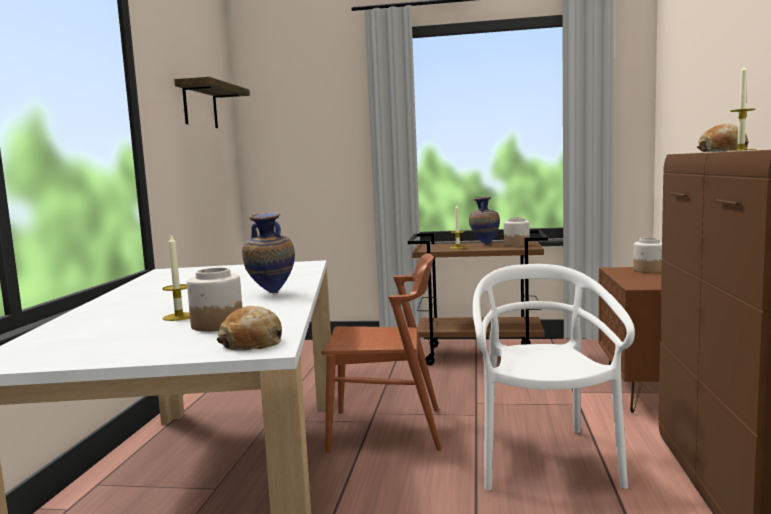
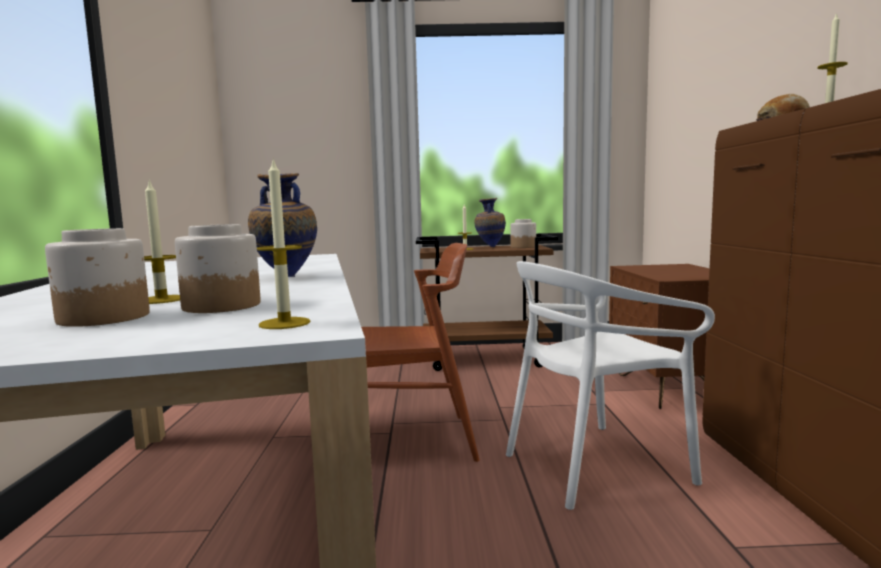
camera: 10 degrees left, 0 degrees up
(200, 106) = (182, 88): shelf -> none
(252, 343) = (284, 323): bread -> candle
(543, 460) = (595, 465): white chair -> white chair turned 105 degrees counterclockwise
(649, 270) = (662, 267): jar -> jar (103, 318)

